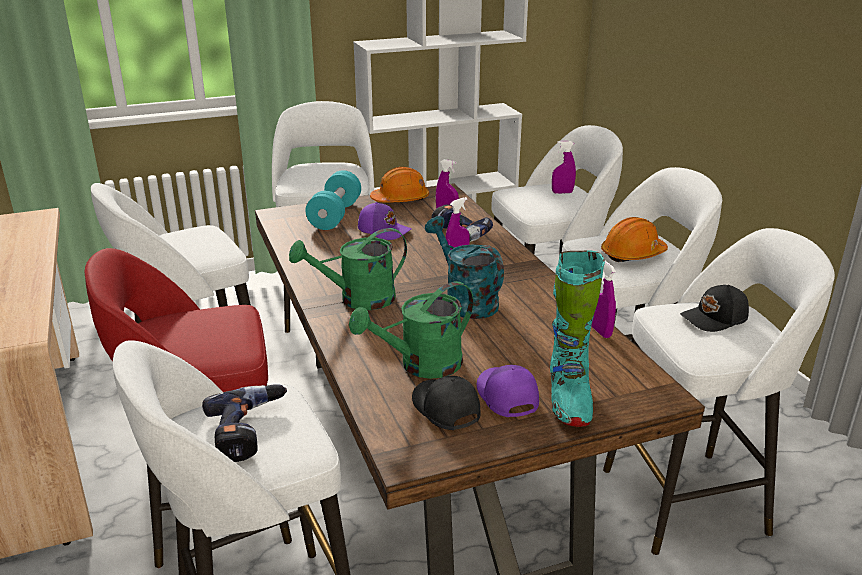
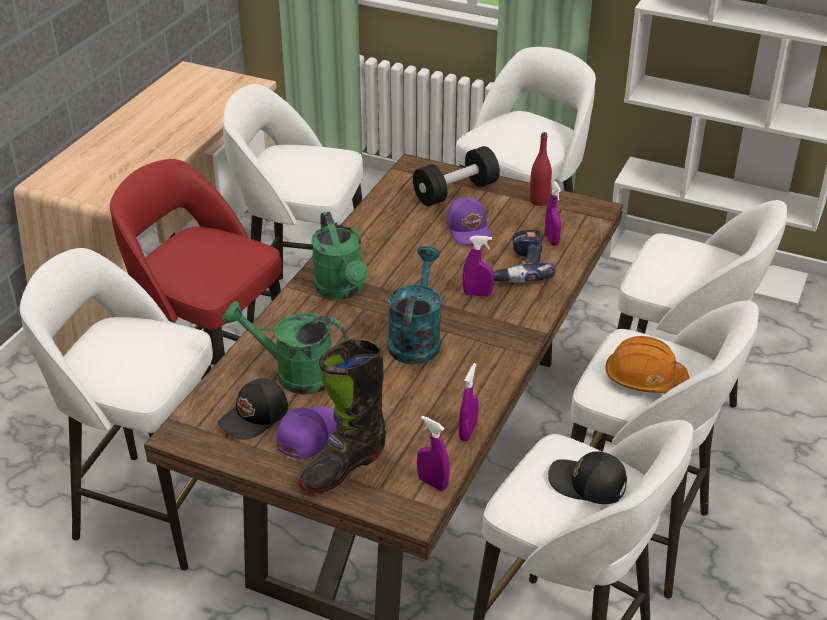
camera: 45 degrees right, 10 degrees up
(249, 431) = (131, 355): power drill -> none
(335, 215) = (455, 192): turquoise dumbbell -> black dumbbell
(358, 300) = (342, 290): green watering can -> green watering can turned 135 degrees counterclockwise
(400, 200) = (539, 201): orange hard hat -> red bottle
(445, 409) = (255, 417): black cap -> black cap turned 150 degrees counterclockwise
(562, 192) = (712, 270): purple spray bottle -> purple spray bottle (432, 483)
(568, 399) = (343, 467): turquoise boot -> black boot

